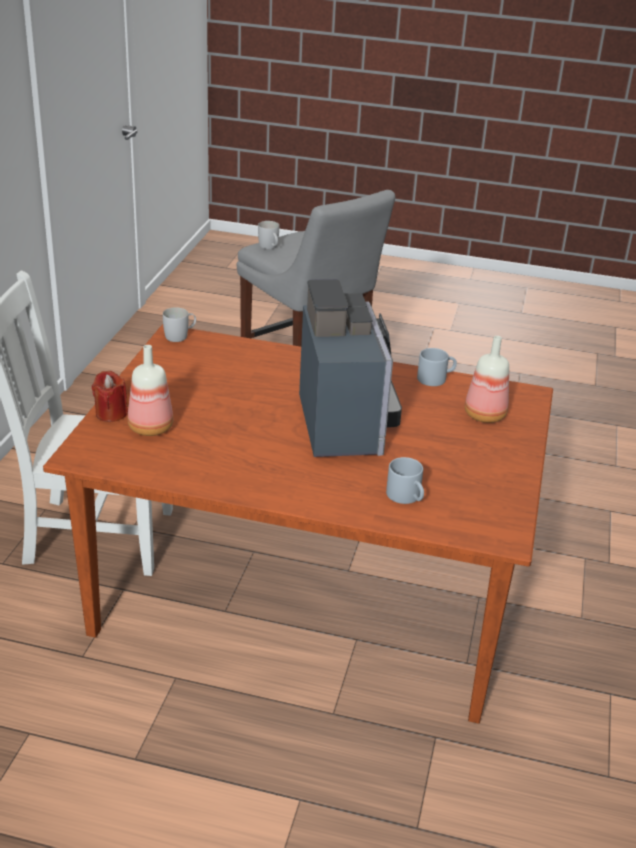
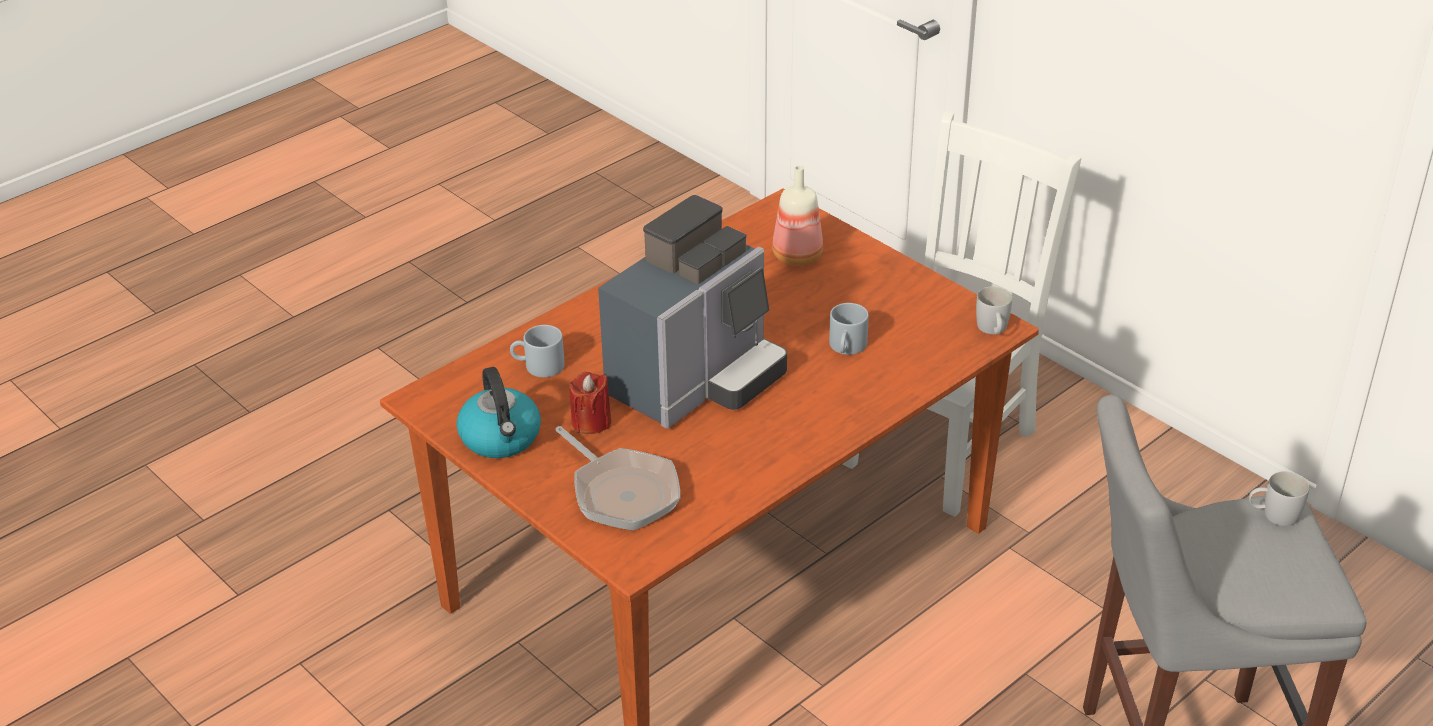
camera: 125 degrees right, 5 degrees up
(111, 414) = (844, 240): red candle -> red candle (591, 422)
(346, 423) = (697, 380): coffee machine -> coffee machine turned 75 degrees counterclockwise
(436, 378) = (735, 495): grey mug -> grey mug (847, 347)
(483, 415) = (621, 492): bottle -> frying pan
(498, 480) = (501, 438): none -> kettle

